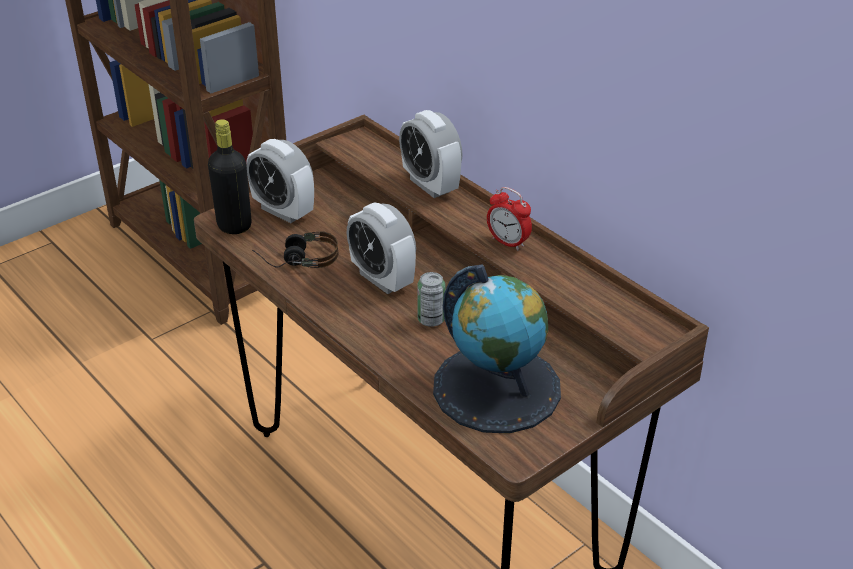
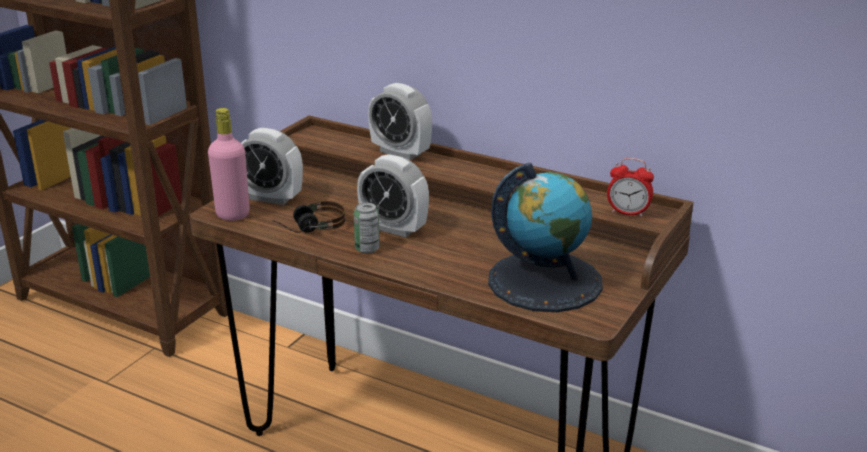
camera: 20 degrees left, 10 degrees down
(234, 226) = (233, 214): black bottle -> pink bottle
(431, 320) = (456, 247): can -> can (367, 249)
(508, 242) = (494, 178): alarm clock -> alarm clock (628, 213)

